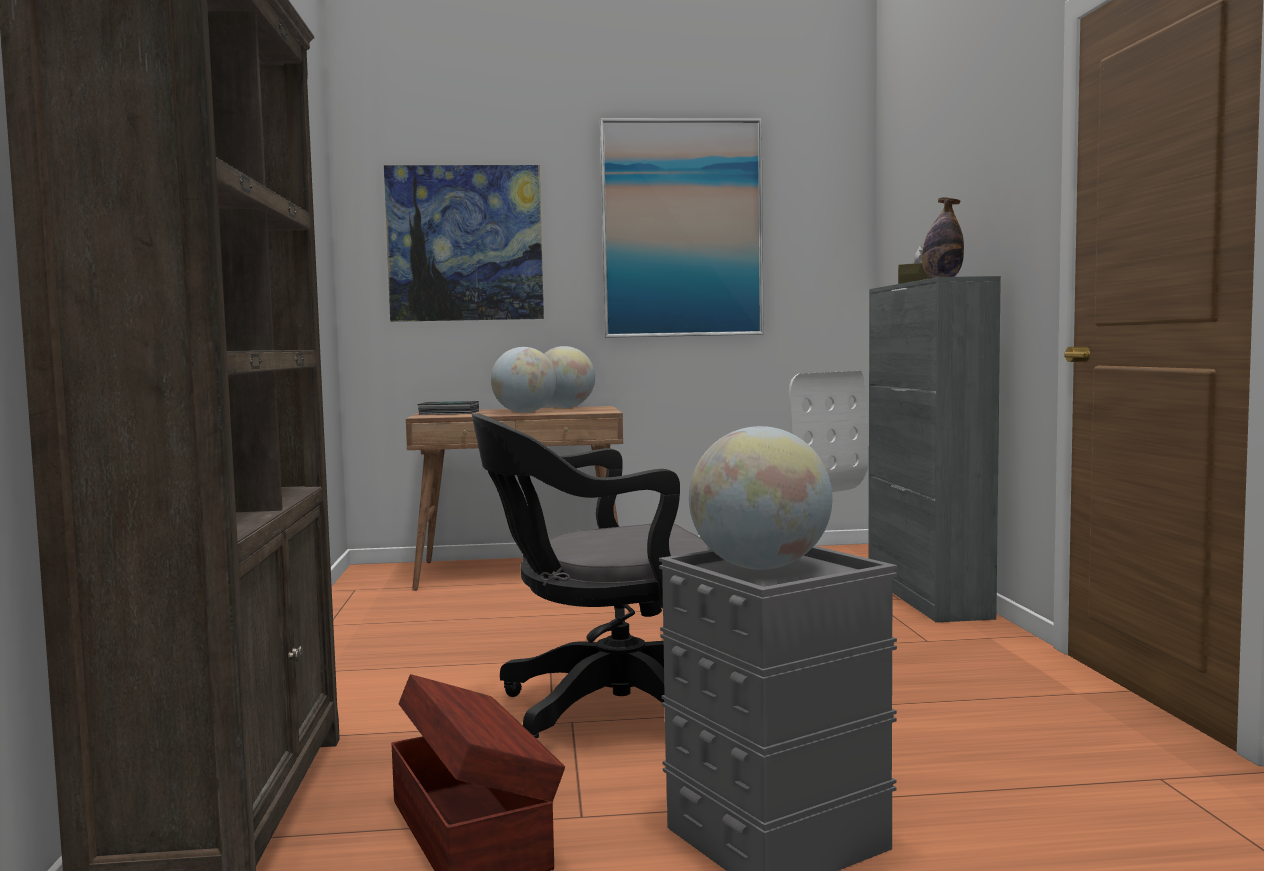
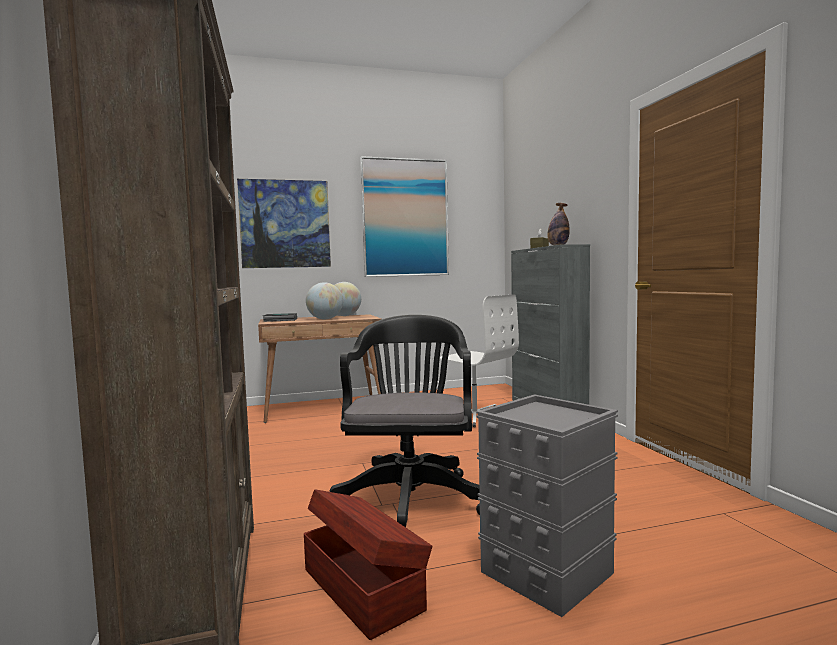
camera: 10 degrees left, 0 degrees up
(607, 714) = (411, 496): black office chair -> black office chair turned 120 degrees clockwise
(760, 567) = (535, 414): globe -> none

